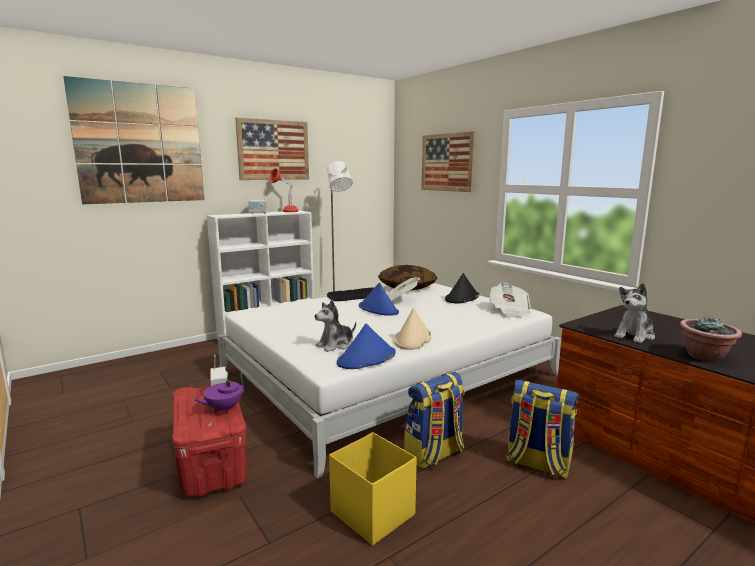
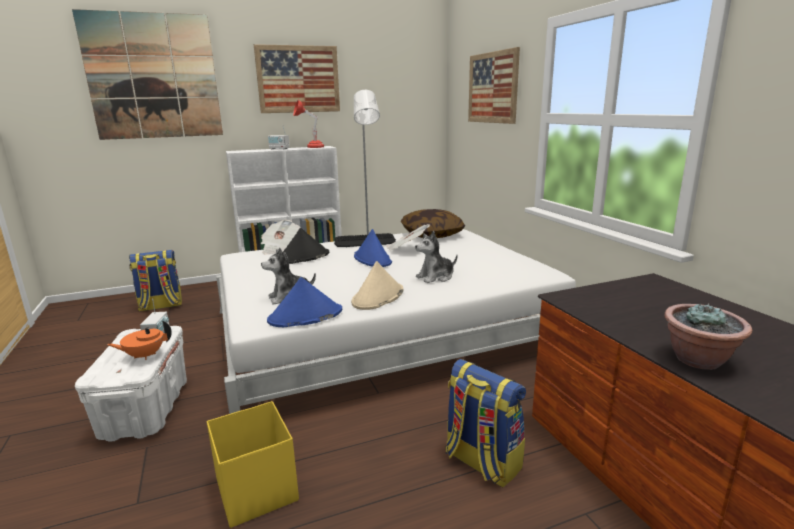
camera: 15 degrees right, 5 degrees up
(211, 464) = (146, 408): red storage box -> white storage box
(223, 408) = (145, 355): purple teapot -> orange teapot
(434, 454) = (369, 431): backpack -> backpack (160, 306)
(462, 298) = (479, 251): black hat -> black hat (303, 257)
(509, 311) = (521, 271): newspaper -> newspaper (280, 248)
(634, 335) = (624, 318): plush toy -> plush toy (436, 277)

